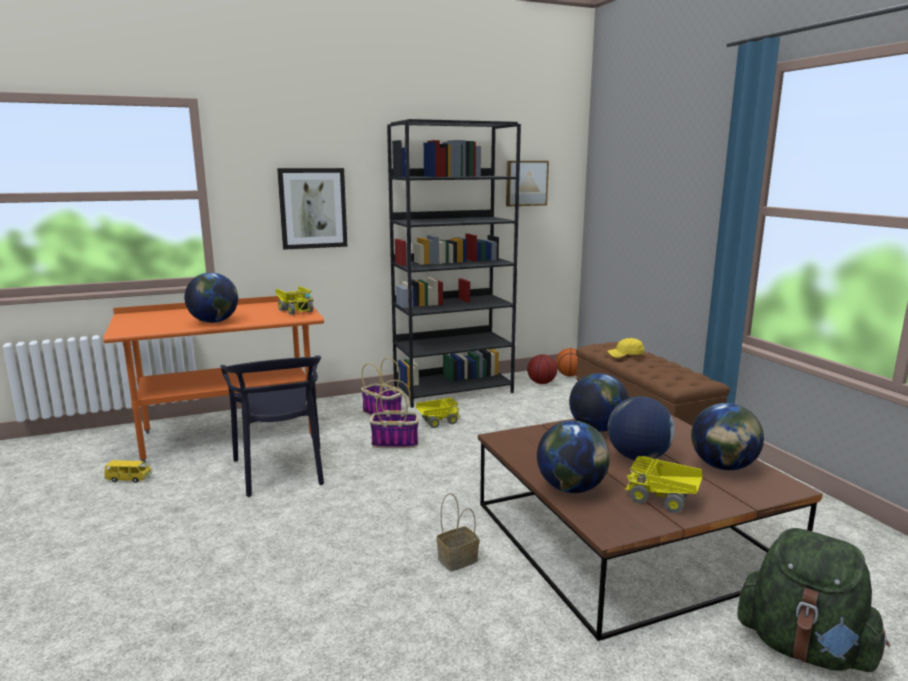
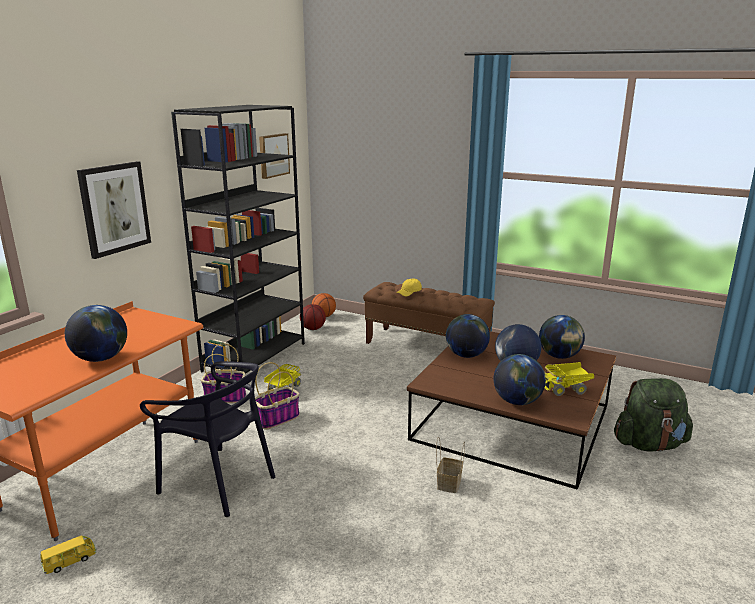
camera: 40 degrees left, 5 degrees up
(296, 310) = (155, 322): toy truck -> none

